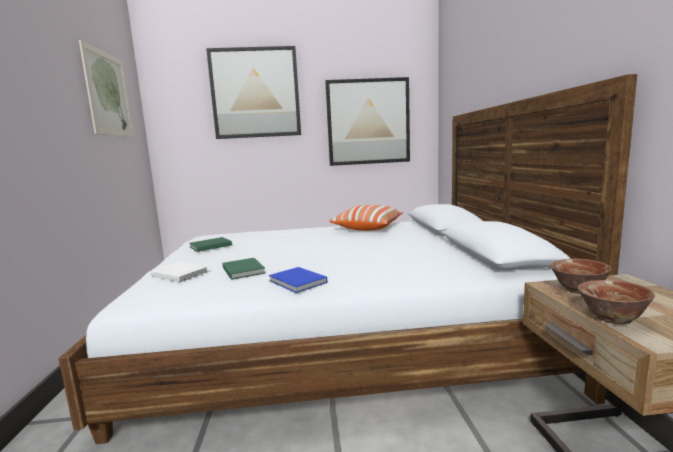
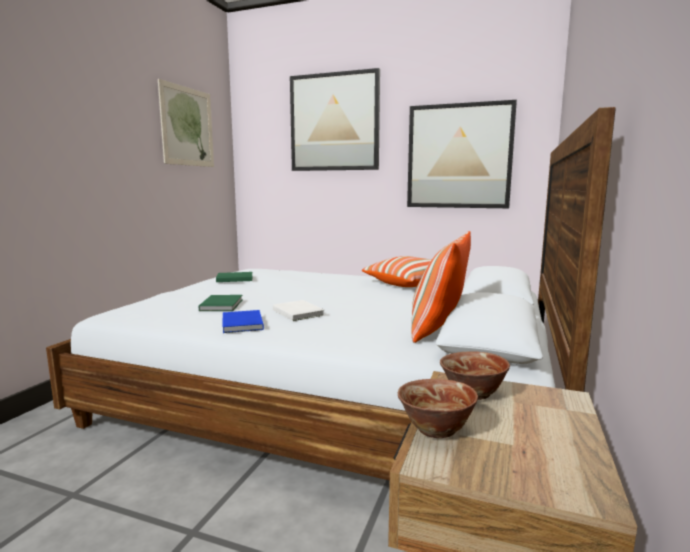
camera: 25 degrees right, 0 degrees up
(180, 273) = (173, 298): white book -> white book (298, 312)
(456, 256) = (437, 330): none -> pillow

